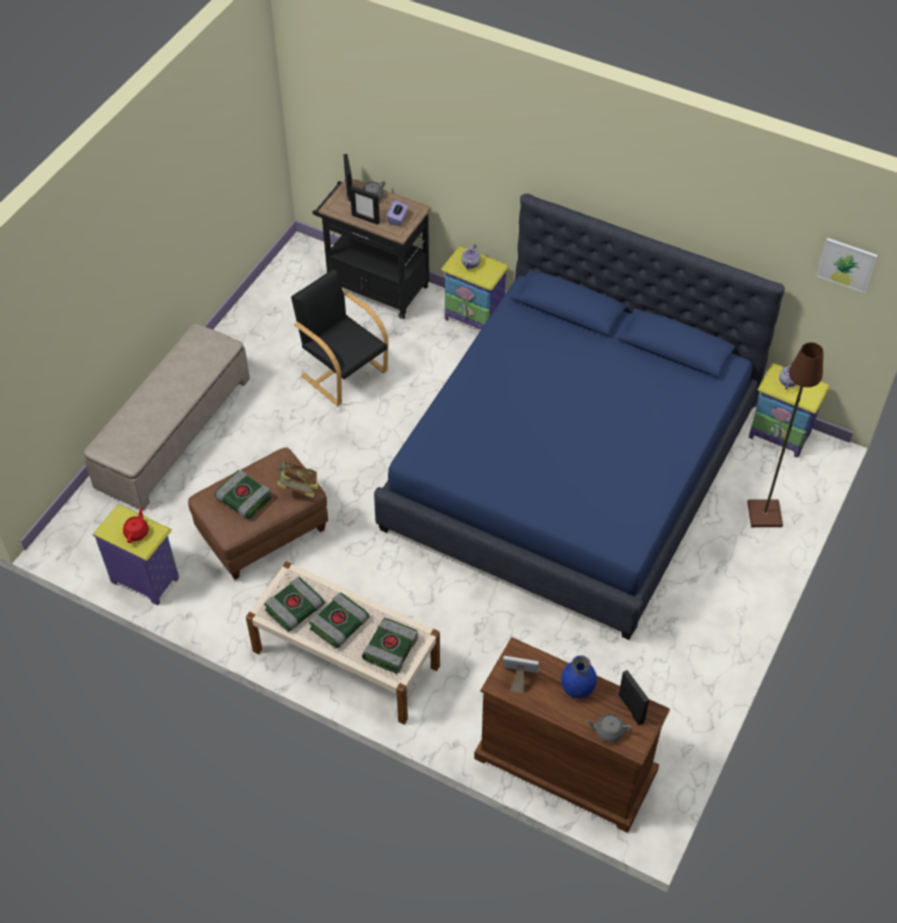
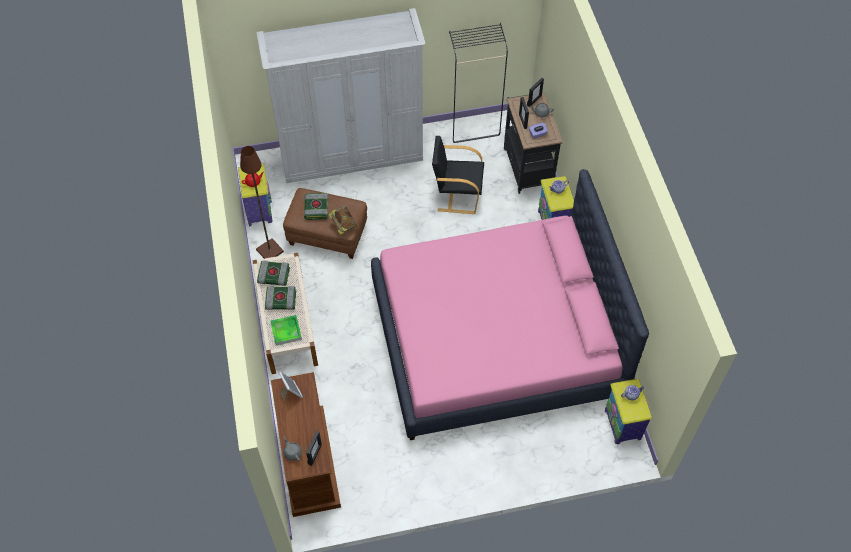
camera: 50 degrees right, 5 degrees up
(173, 431) = (352, 155): beige bench -> white wardrobe
(270, 296) = (473, 129): none -> black clothes rack
(343, 372) = (457, 194): black armchair -> black armchair turned 90 degrees counterclockwise
(390, 648) = (286, 331): book -> tray
(570, 468) = (496, 337): blue bed -> pink bed
(577, 688) = (307, 421): blue vase -> none
(765, 515) = (557, 453): brown floor lamp -> brown floor lamp (270, 251)
(847, 264) = (675, 350): picture -> none

